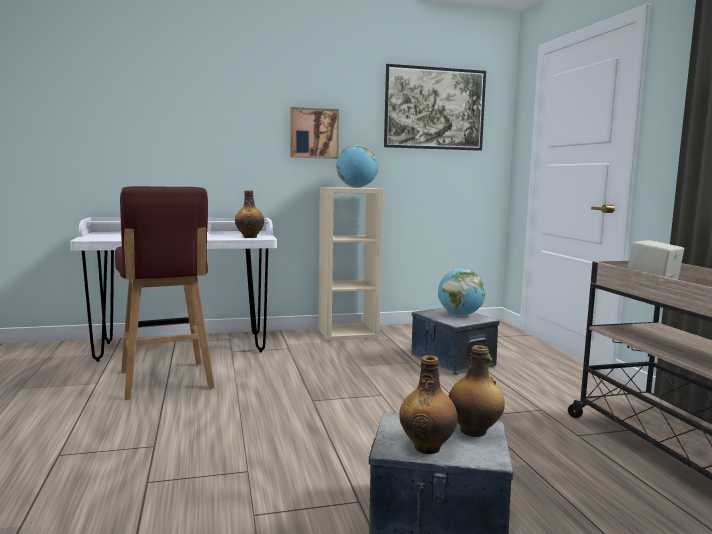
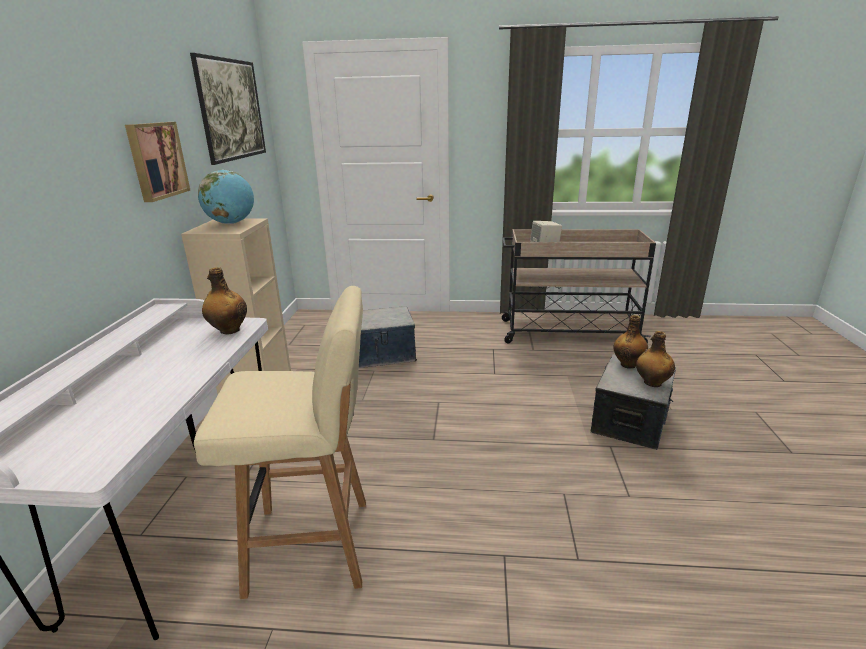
camera: 70 degrees left, 15 degrees up
(166, 381) = (313, 545): red stool -> beige stool
(460, 315) = (381, 315): globe -> none

